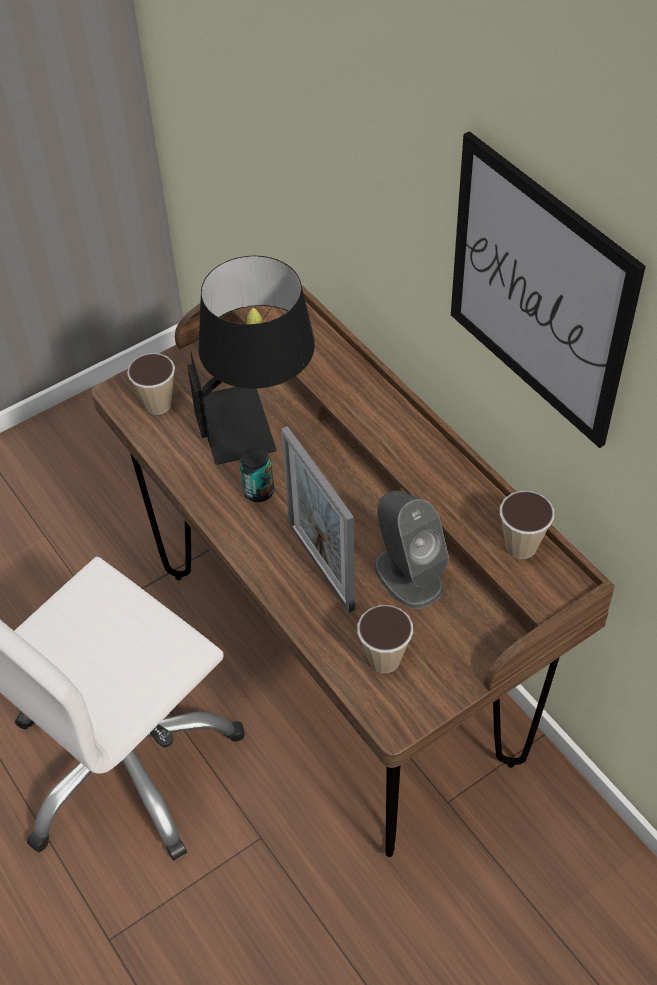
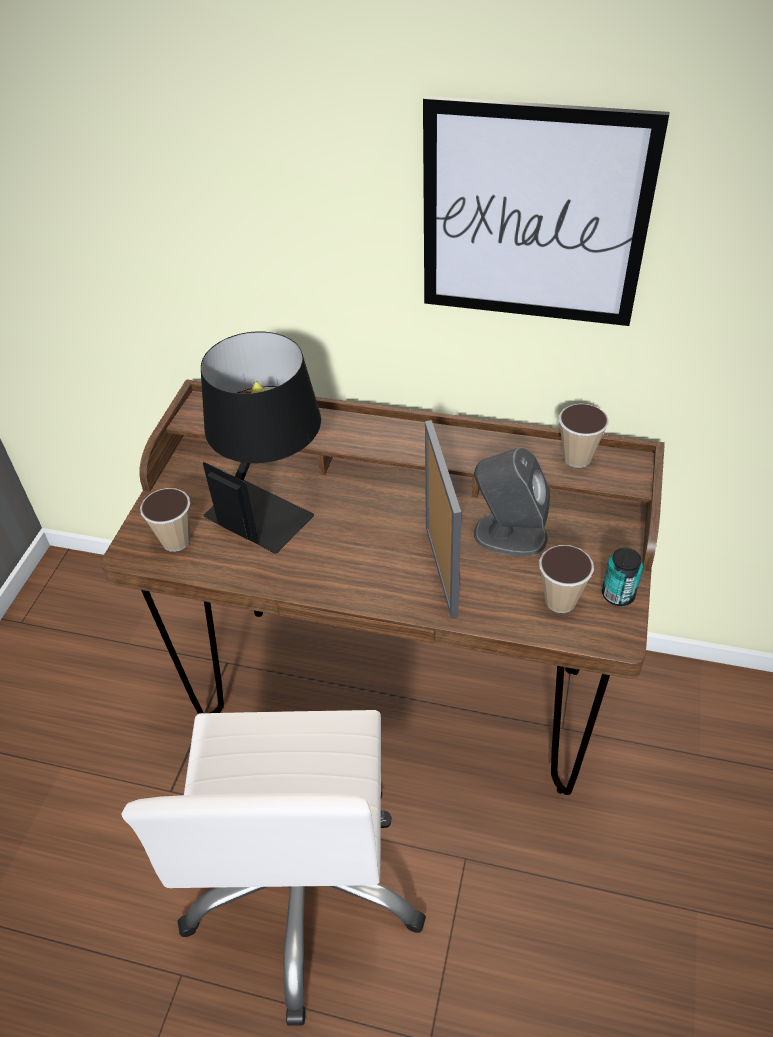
camera: 40 degrees left, 5 degrees down
(258, 491) = (333, 551): can -> can (618, 595)
(321, 566) = (441, 570): picture frame -> picture frame turned 120 degrees counterclockwise

